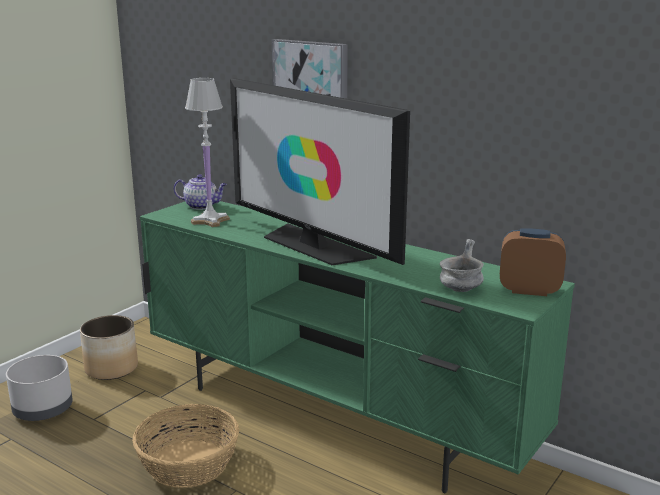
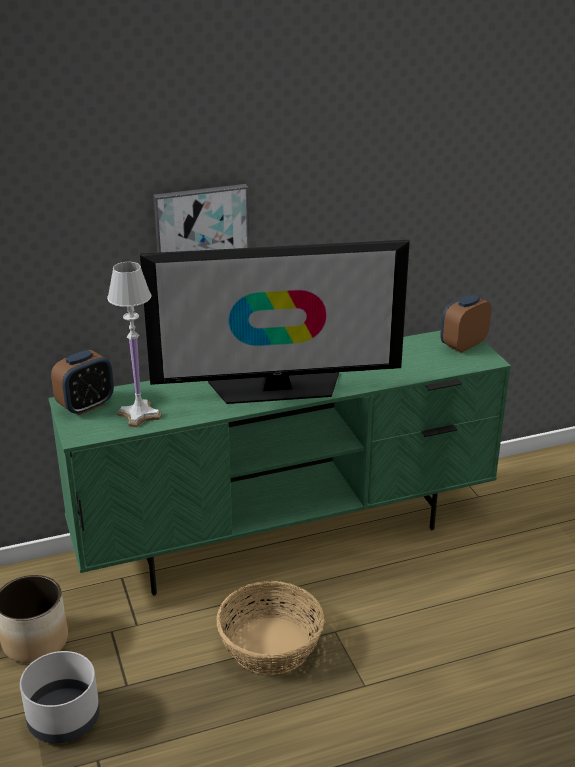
camera: 55 degrees left, 10 degrees up
(202, 206) = (86, 406): teapot -> alarm clock
(460, 288) = (433, 366): grey bowl -> none

